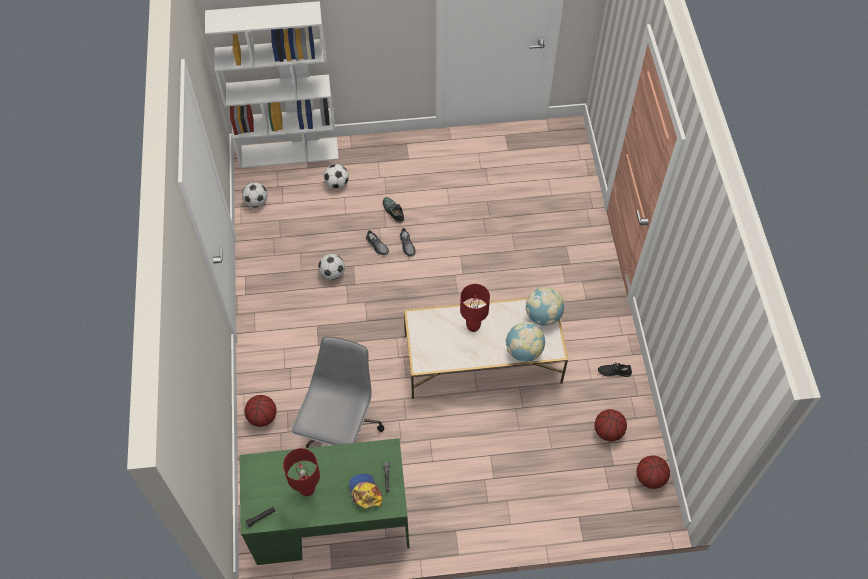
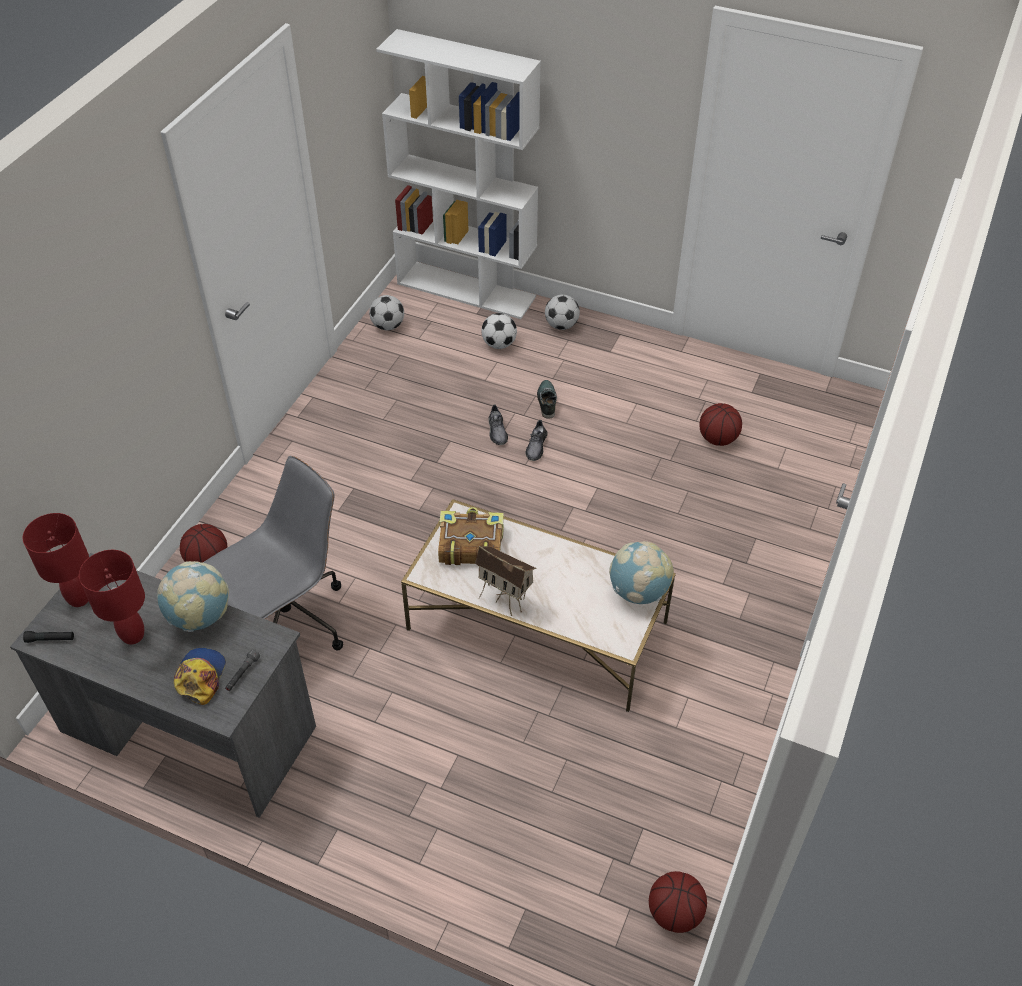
camera: 30 degrees right, 10 degrees down
(331, 522) = (188, 729): green desk -> grey desk
(332, 273) = (418, 439): football -> football (561, 325)
(434, 333) = (470, 545): none -> book
(473, 326) = (529, 560): red table lamp -> red table lamp (80, 598)
(476, 357) = (505, 599): none -> toy house
(524, 351) = (578, 623): globe -> globe (199, 616)
(608, 432) = (653, 812): basketball -> basketball (718, 439)
(614, 371) = (718, 734): black shoe -> none

